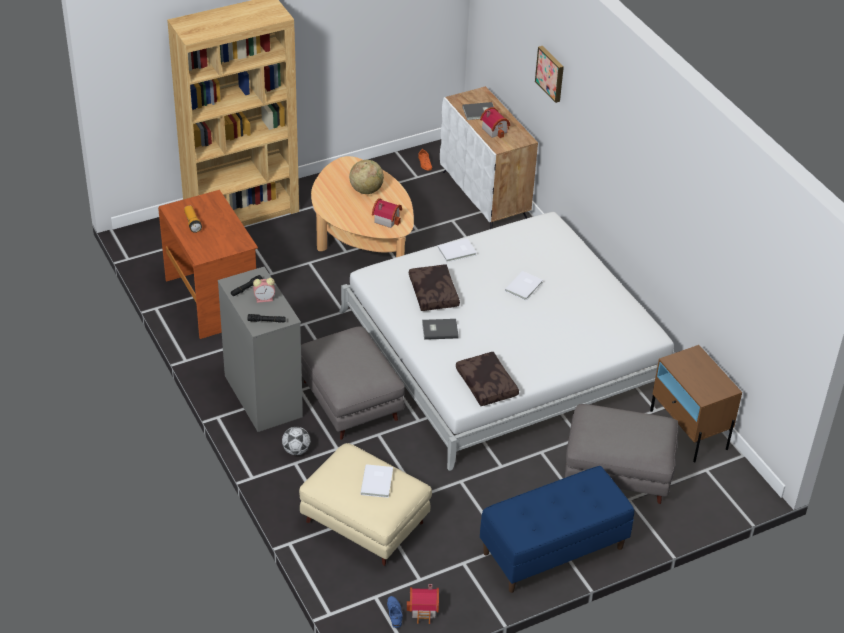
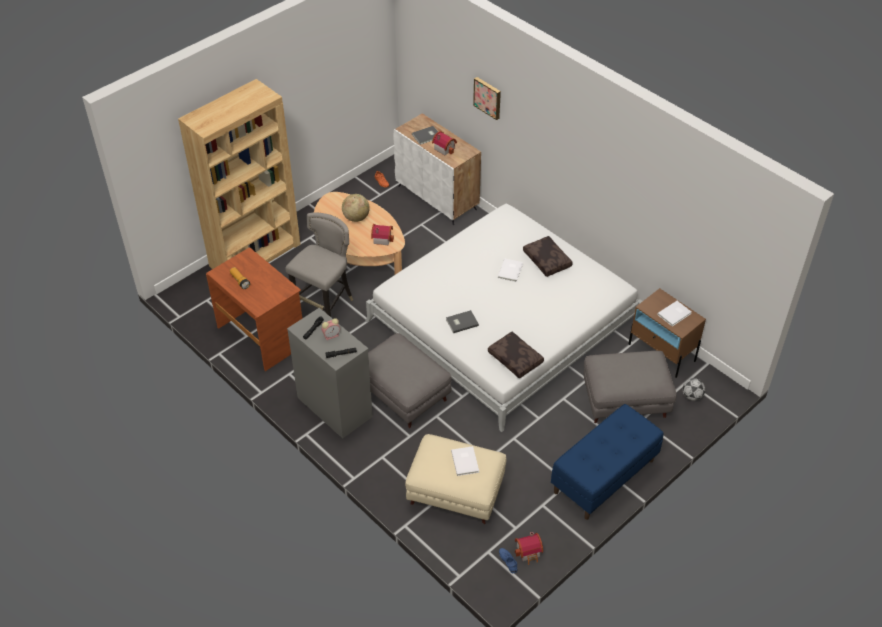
camera: 15 degrees left, 5 degrees up
(296, 450) = (379, 446): football -> football (692, 396)
(299, 286) = (325, 307): none -> grey stool
(434, 293) = (445, 293): brown pillow -> brown pillow (548, 260)
(457, 252) = (448, 253): white book -> white book (675, 314)

